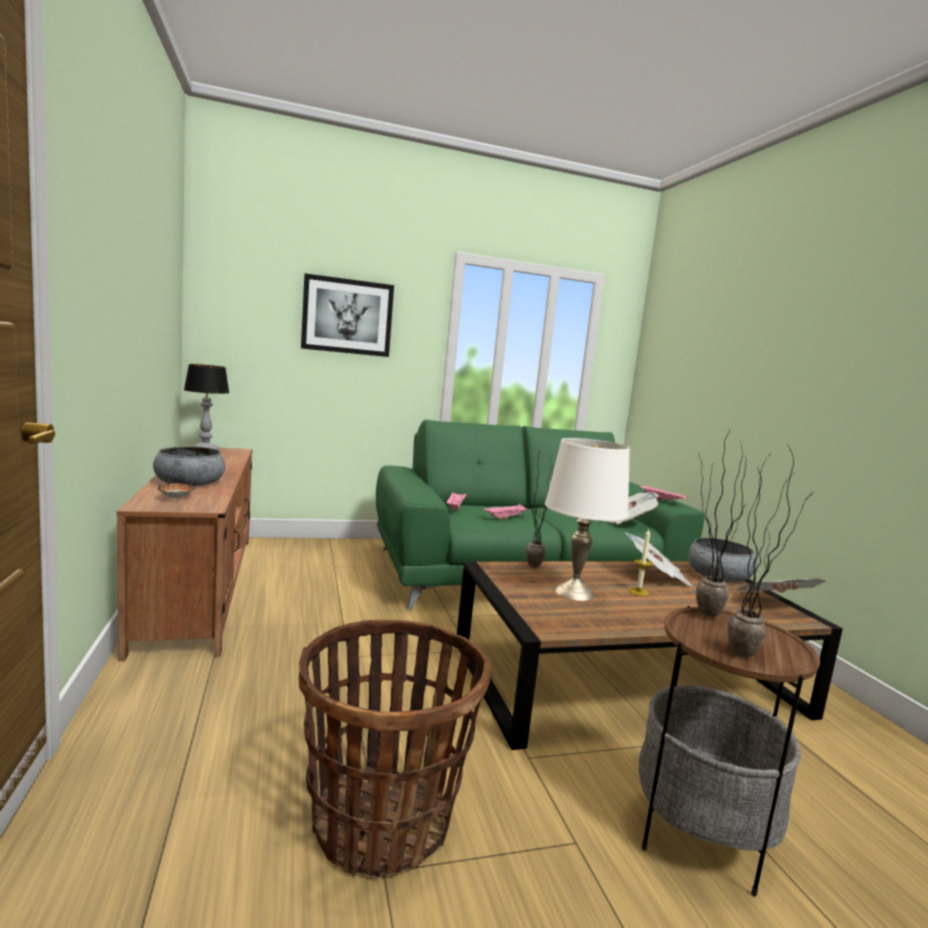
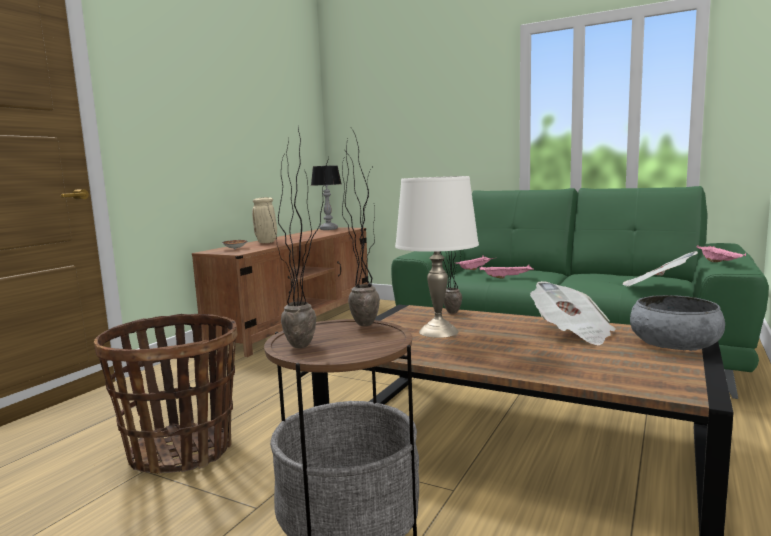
camera: 45 degrees right, 0 degrees up
(189, 482) = (266, 242): grey bowl -> beige vase
(347, 316) = (430, 110): picture -> none
(638, 591) = (511, 340): candle -> none
(775, 604) = (680, 375): newspaper -> none

